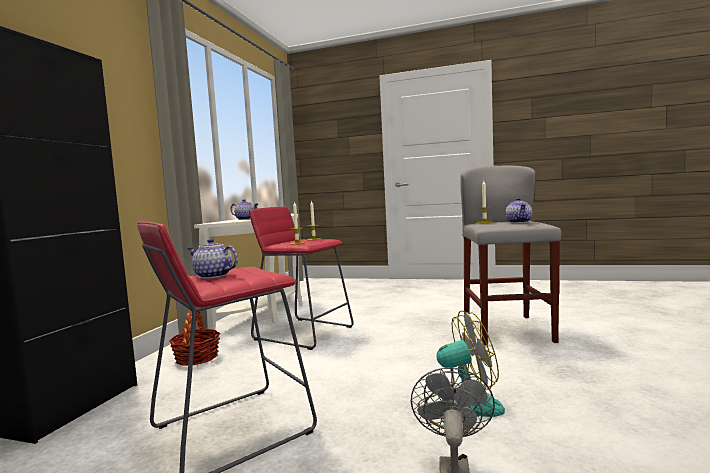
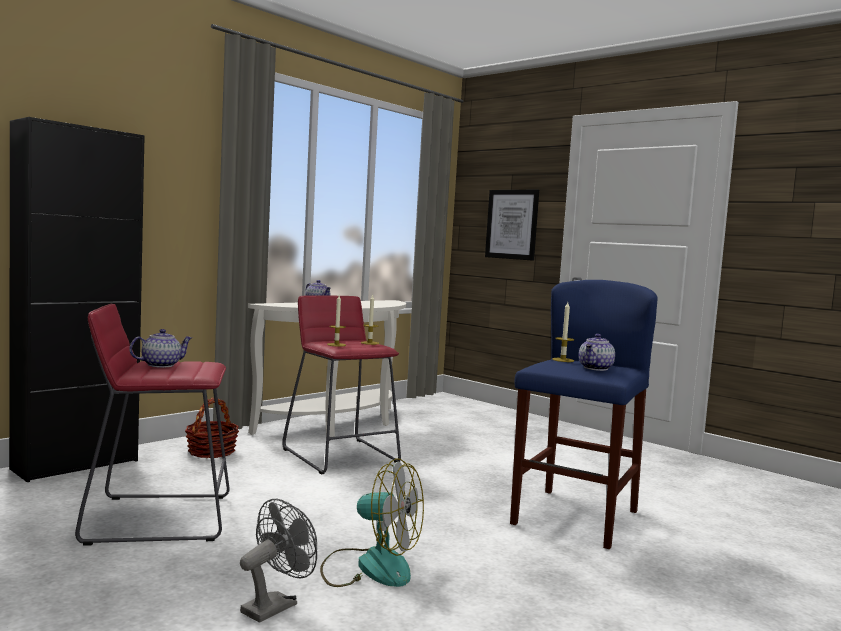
camera: 25 degrees right, 0 degrees up
(212, 276) = (161, 365): teapot -> teapot turned 90 degrees clockwise
(342, 153) = (512, 224): none -> picture
(507, 330) = (575, 517): grey stool -> blue stool

